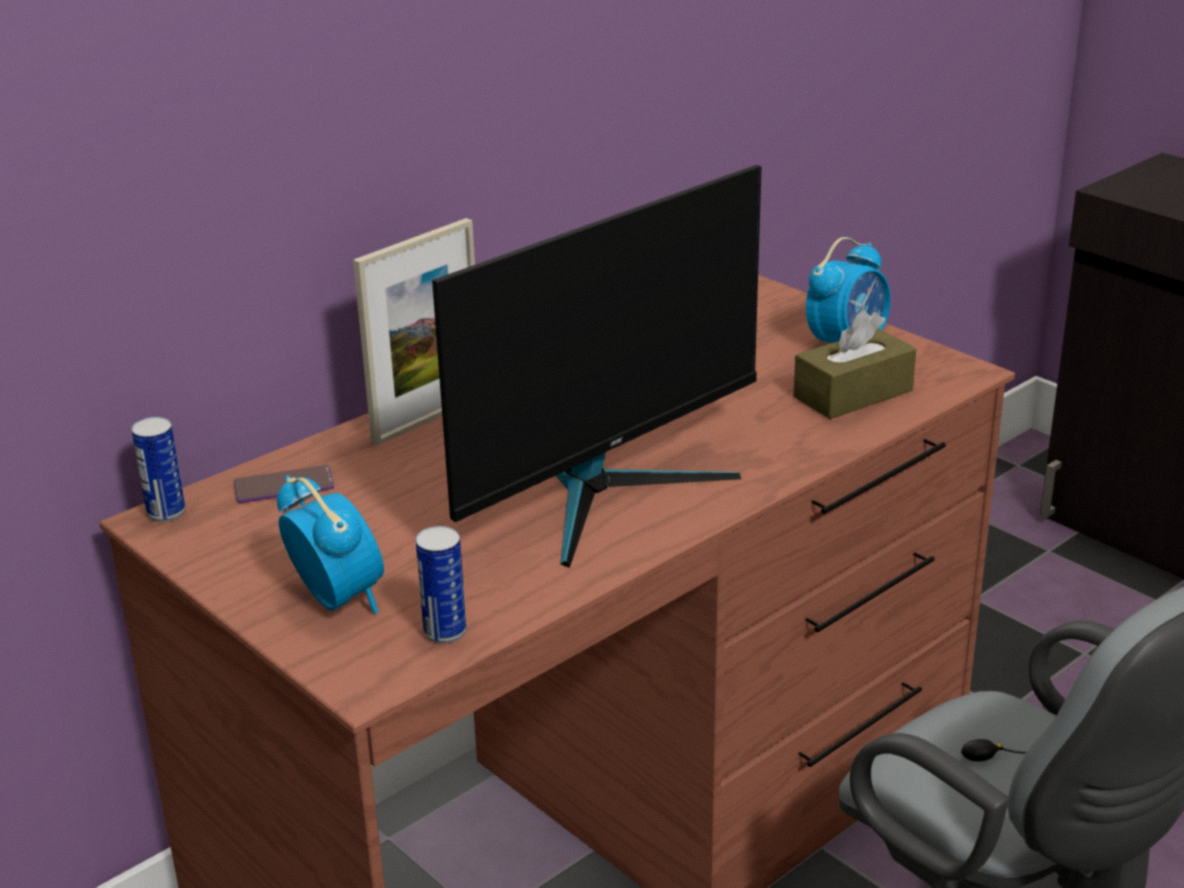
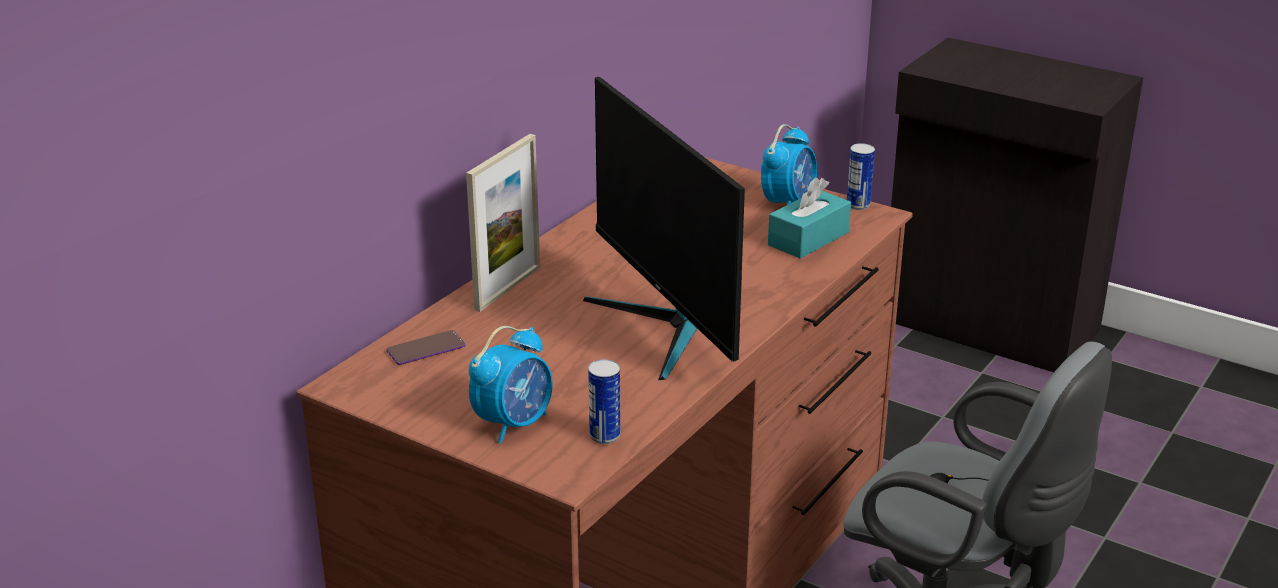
camera: 15 degrees left, 0 degrees up
(166, 513) = (346, 378): can -> can (858, 205)
(337, 599) = (514, 423): alarm clock -> alarm clock turned 90 degrees clockwise
(607, 492) = (669, 327): monitor -> monitor turned 120 degrees clockwise
(853, 394) = (808, 239): brown tissue box -> turquoise tissue box

